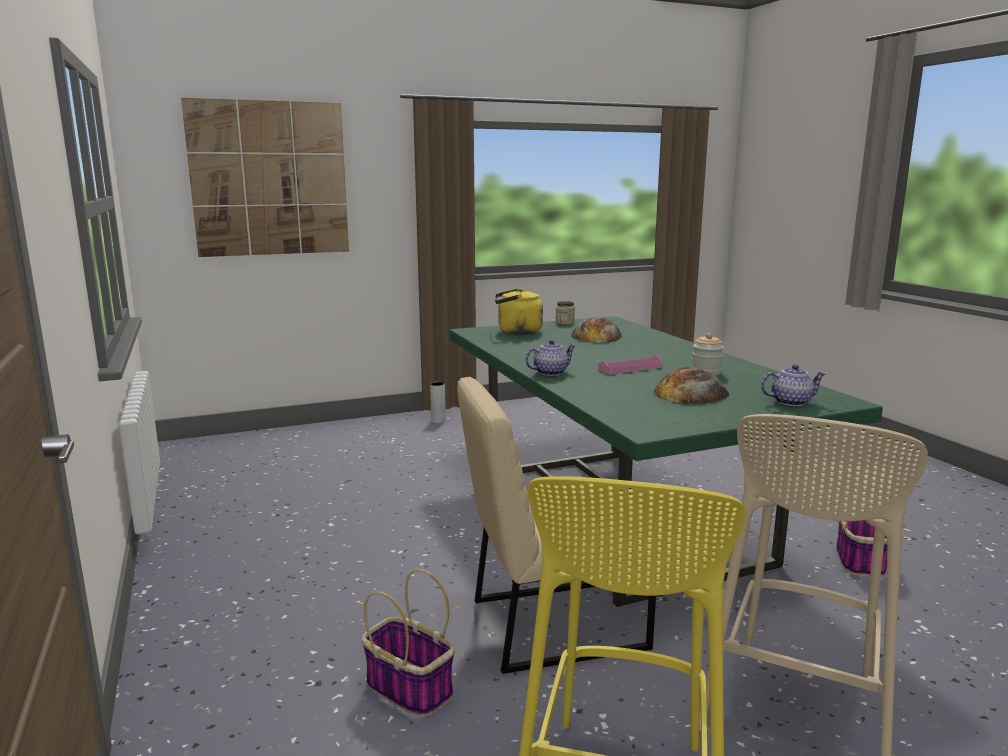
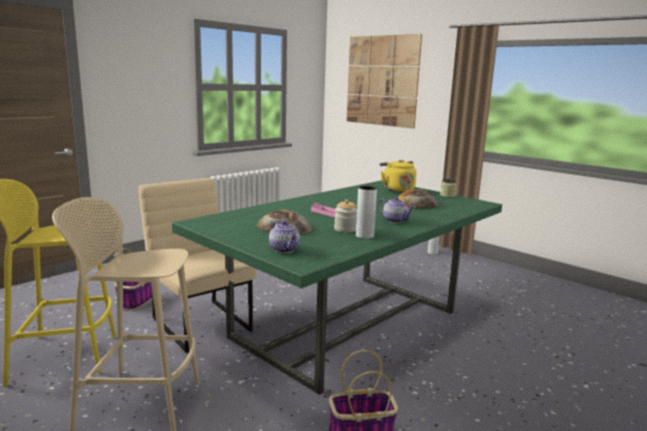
camera: 65 degrees right, 0 degrees up
(550, 372) = (299, 201): teapot -> teapot (395, 220)
(735, 369) = (364, 236): none -> grey vase

